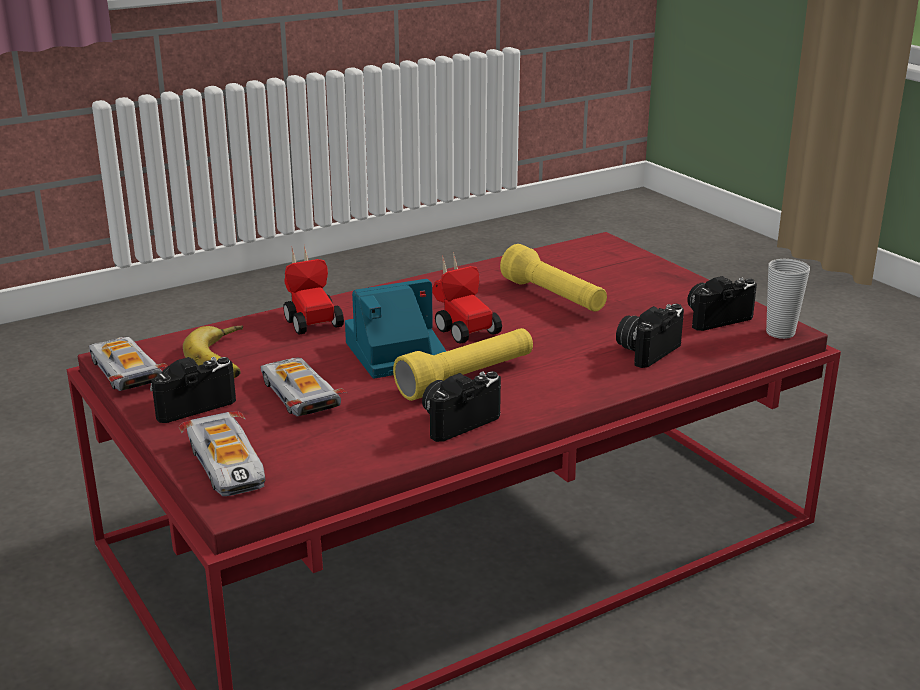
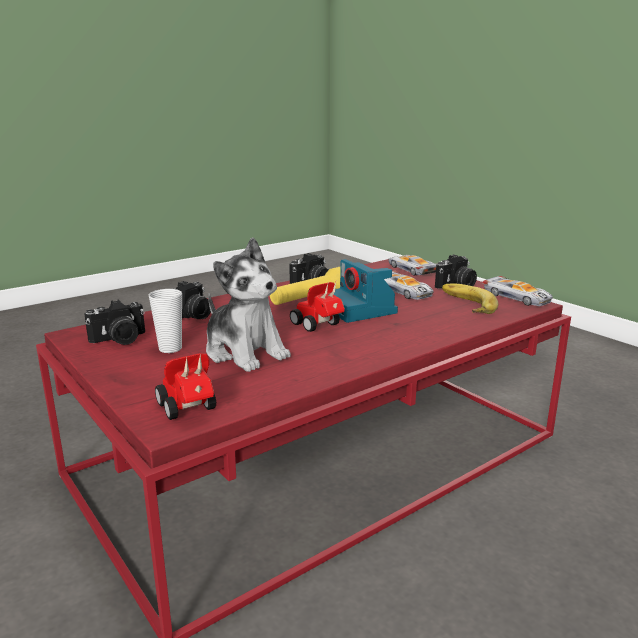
camera: 175 degrees right, 5 degrees down
(310, 319) = (435, 328): toy car -> toy car (189, 411)
(394, 354) = (360, 310): camera -> camera turned 90 degrees clockwise
(553, 297) = (245, 352): yellow flashlight -> plush toy
(780, 333) = (80, 331): cup -> cup (170, 349)

